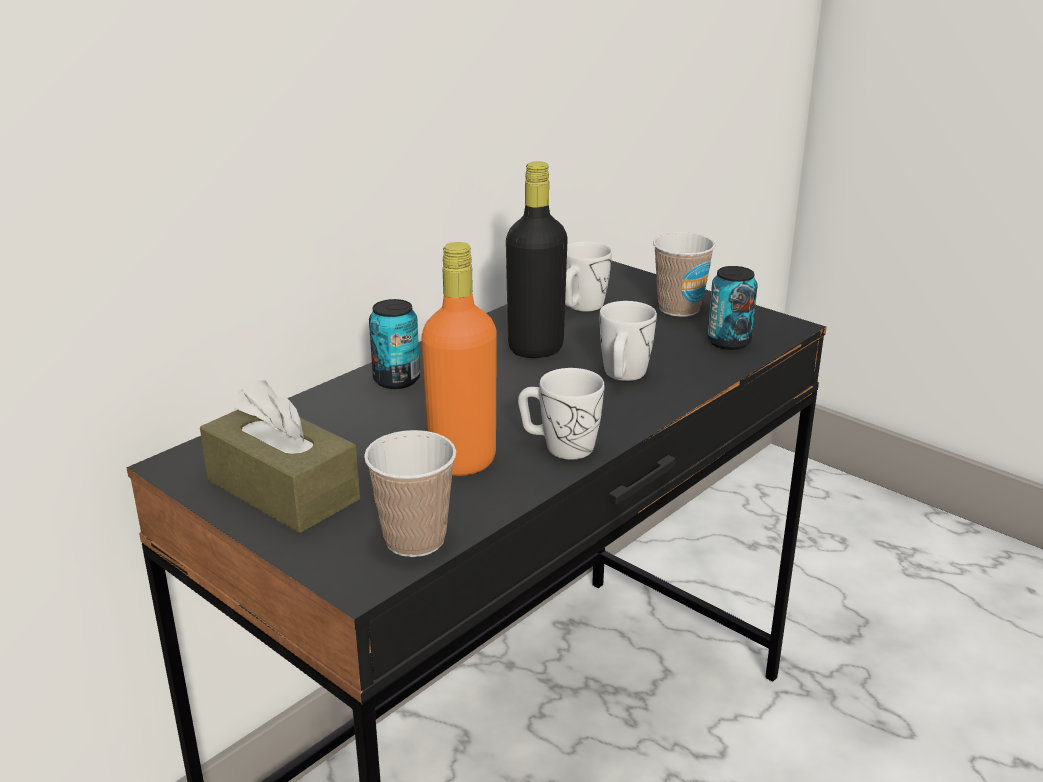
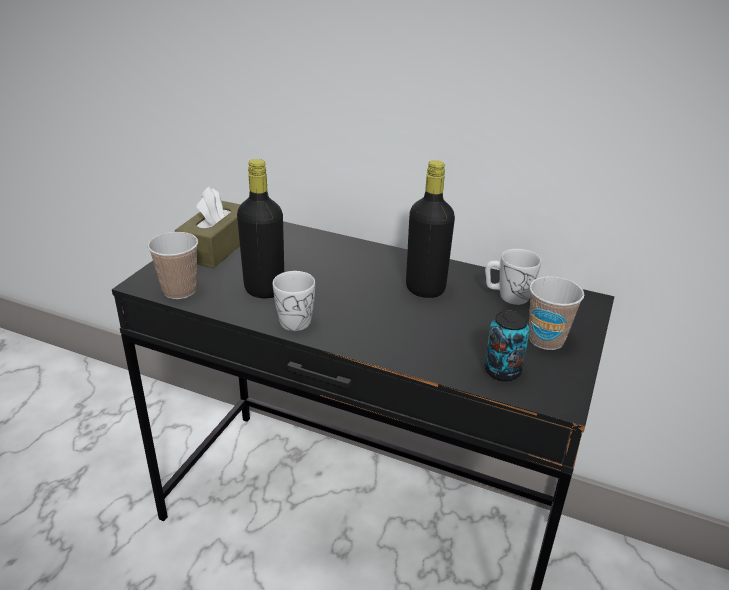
camera: 70 degrees right, 5 degrees up
(396, 380) = (349, 252): can -> none
(462, 461) = (264, 289): orange bottle -> black bottle
(623, 376) = (407, 329): white mug -> none

